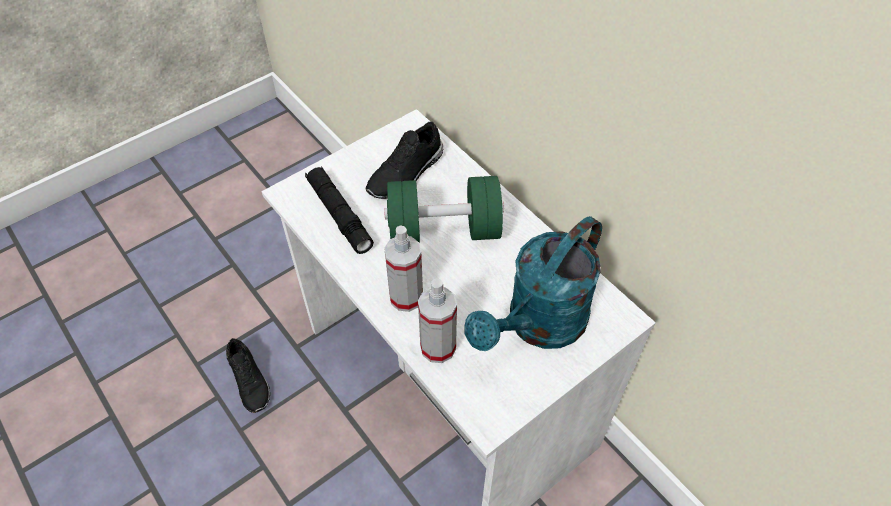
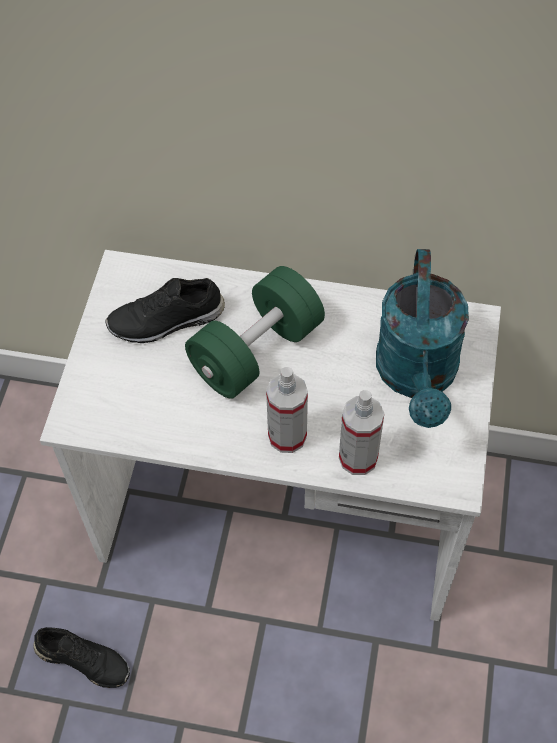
camera: 40 degrees left, 5 degrees up
(339, 214) = (145, 406): black flashlight -> none
(407, 174) = (167, 321): black shoe -> black shoe turned 75 degrees clockwise

